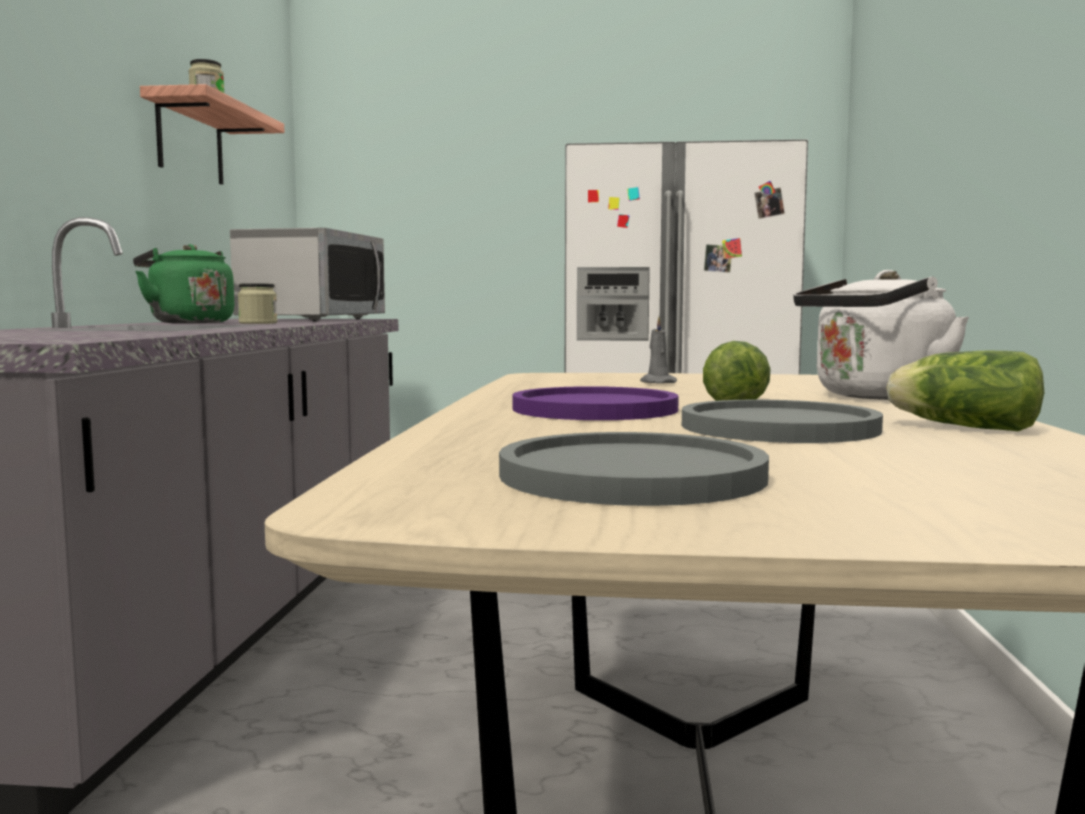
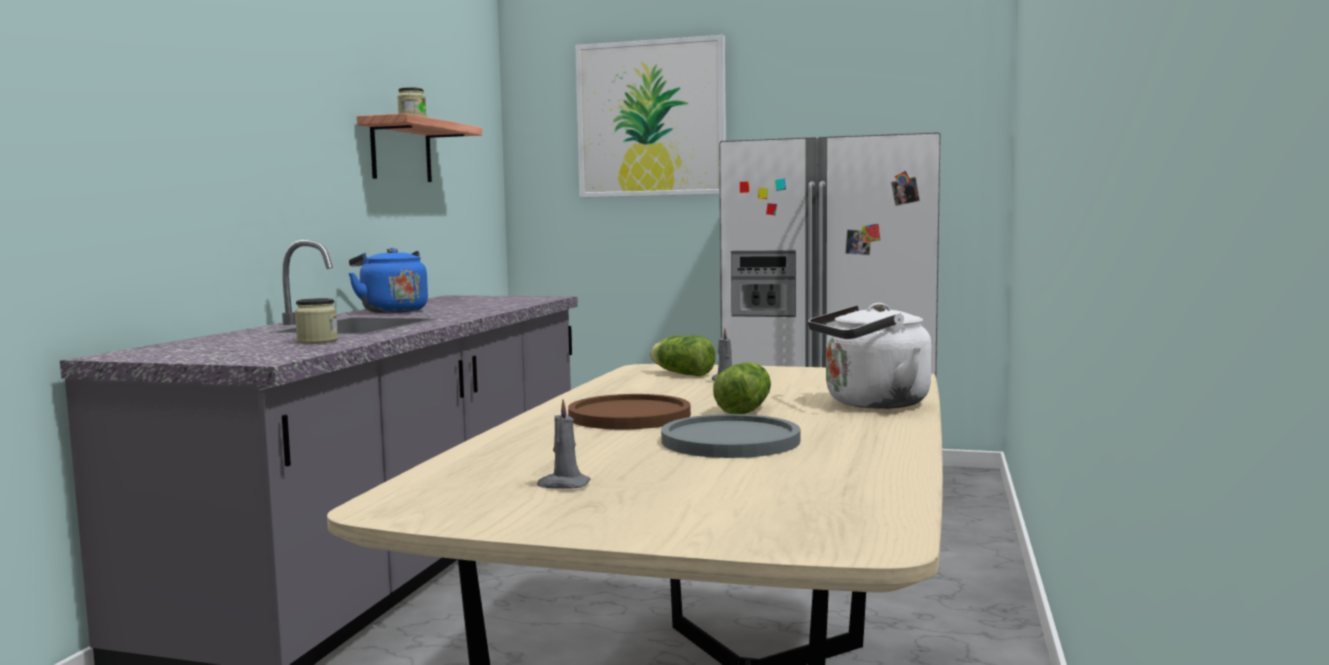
camera: 10 degrees right, 0 degrees up
(188, 322) = (391, 311): green kettle -> blue kettle
(258, 323) = (444, 312): jar -> jar (317, 341)
(313, 320) = (499, 302): microwave -> none
(466, 134) = (651, 119): none -> picture
(594, 409) = (629, 415): purple plate -> brown plate
(631, 475) = (563, 485): grey plate -> grey candle
(960, 427) = (864, 443): lettuce -> lettuce (681, 373)

